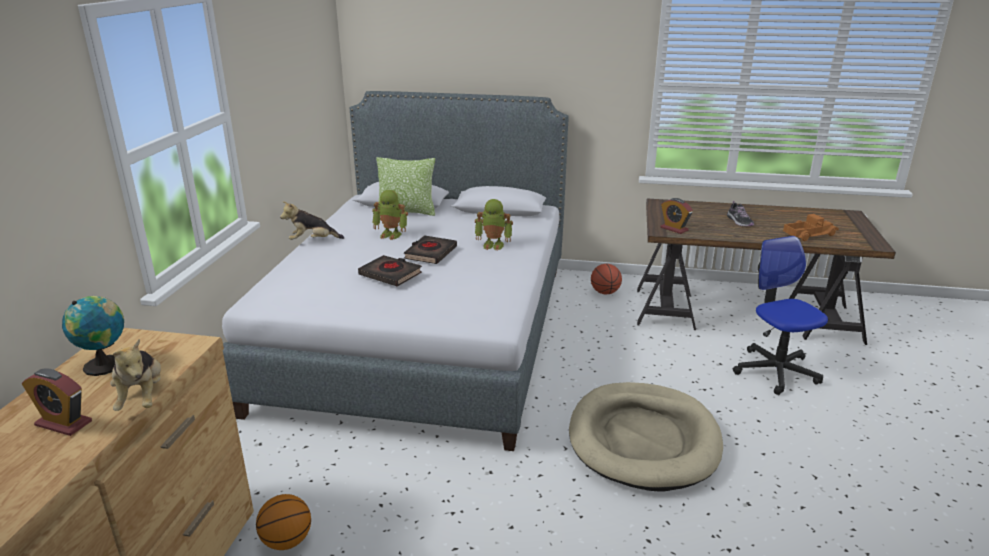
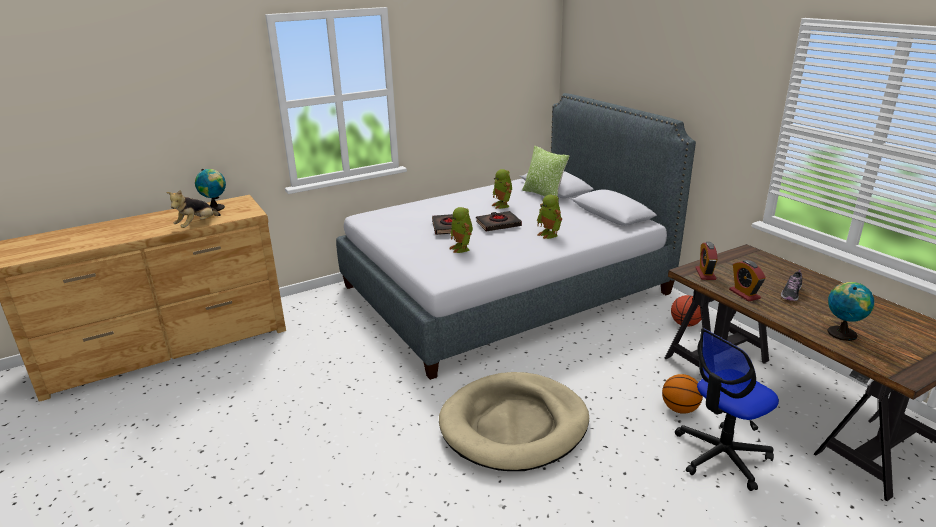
camera: 50 degrees right, 0 degrees up
(63, 423) = (164, 223): alarm clock -> alarm clock (744, 294)
(286, 541) = (275, 351): basketball -> basketball (679, 409)
(312, 241) = (455, 194): plush toy -> none
(448, 289) = (462, 248): none -> toy robot
(775, 371) = (721, 456): office chair -> office chair turned 150 degrees counterclockwise
(808, 234) = (842, 332): toy truck -> globe

